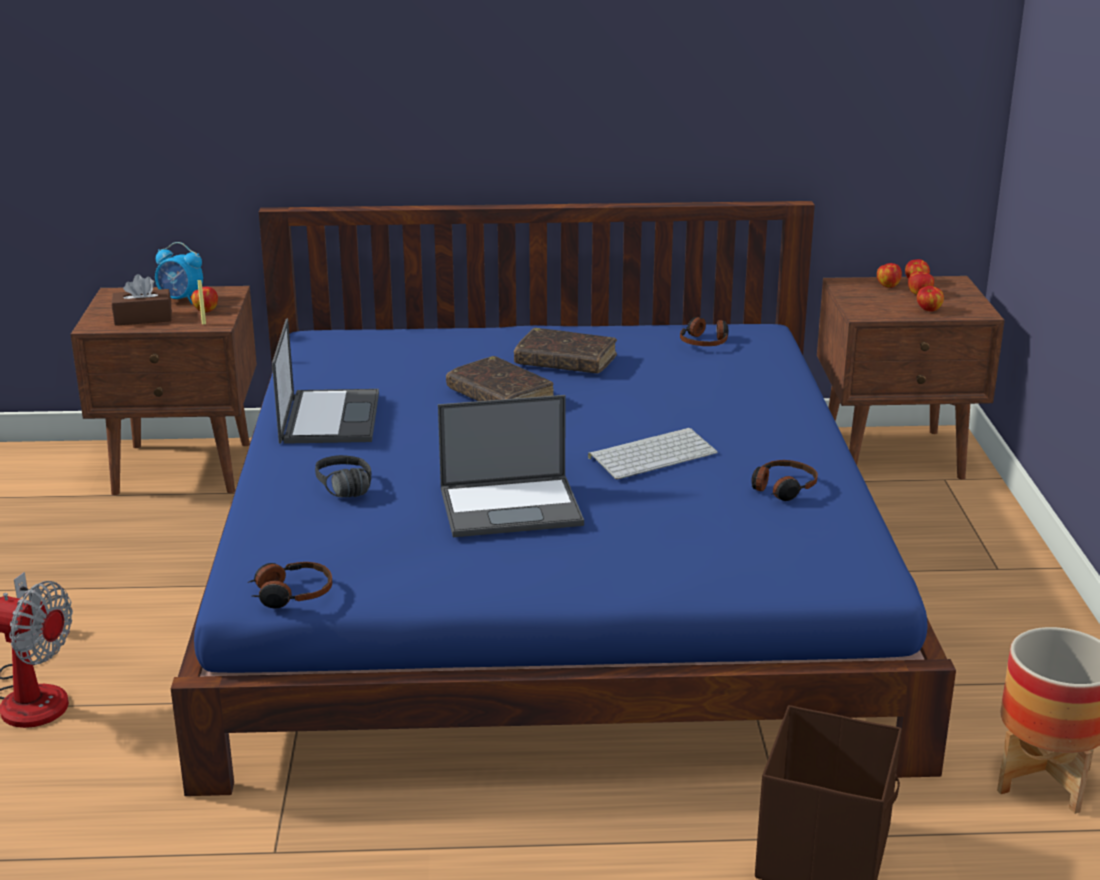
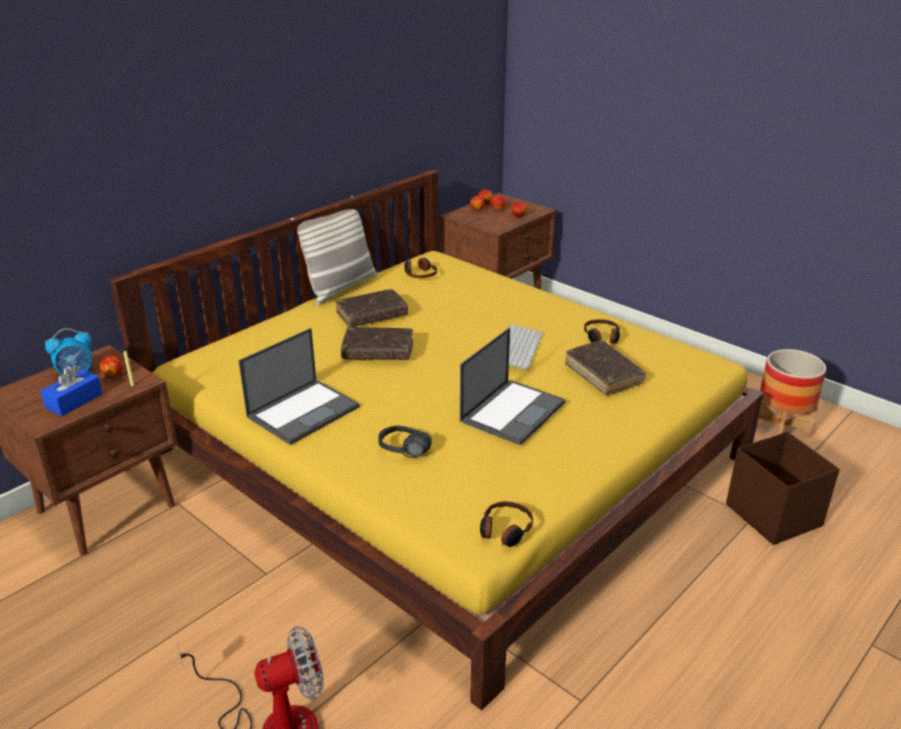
camera: 45 degrees left, 5 degrees up
(143, 318) = (74, 401): brown tissue box -> blue tissue box
(329, 417) = (304, 411): laptop -> laptop turned 90 degrees clockwise
(549, 577) = (449, 452): blue bed -> yellow bed
(589, 324) = (340, 288): none -> pillow
(696, 523) = (603, 374): none -> brown book

